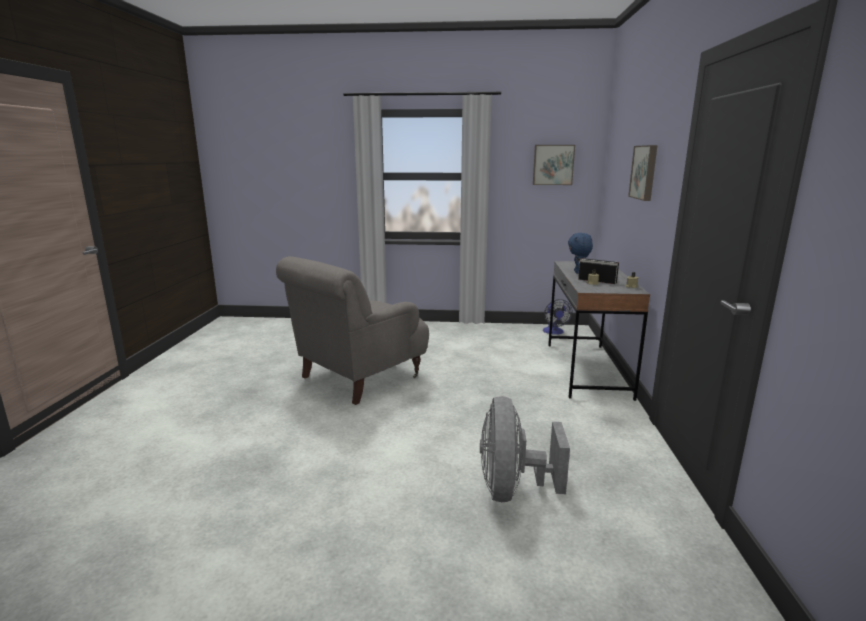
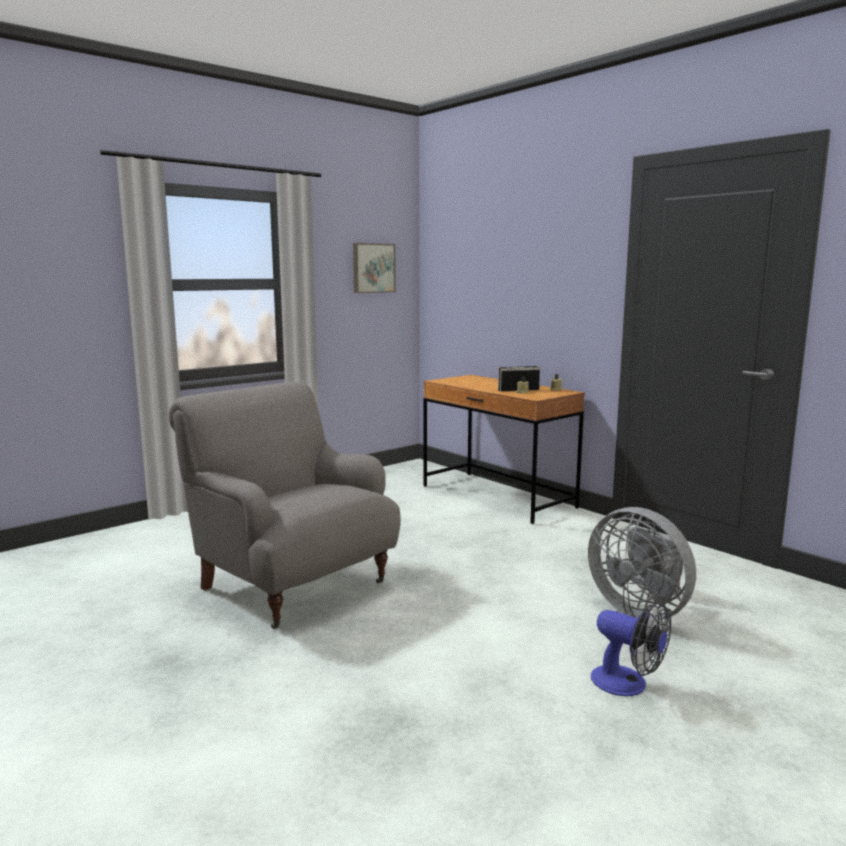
camera: 45 degrees left, 5 degrees down
(358, 378) = (291, 584): grey armchair -> grey armchair turned 135 degrees clockwise
(554, 332) = (403, 472): fan -> fan (628, 684)
(578, 272) = (479, 386): blue plush toy -> none
(586, 370) = (497, 496): grey desk -> brown desk
(645, 172) = (536, 271): picture -> none

